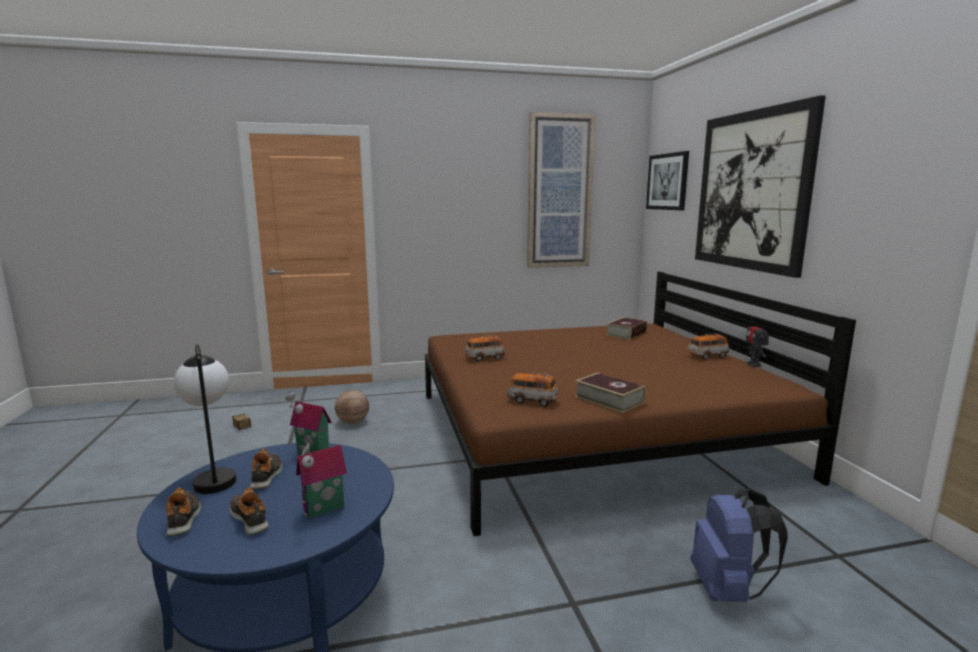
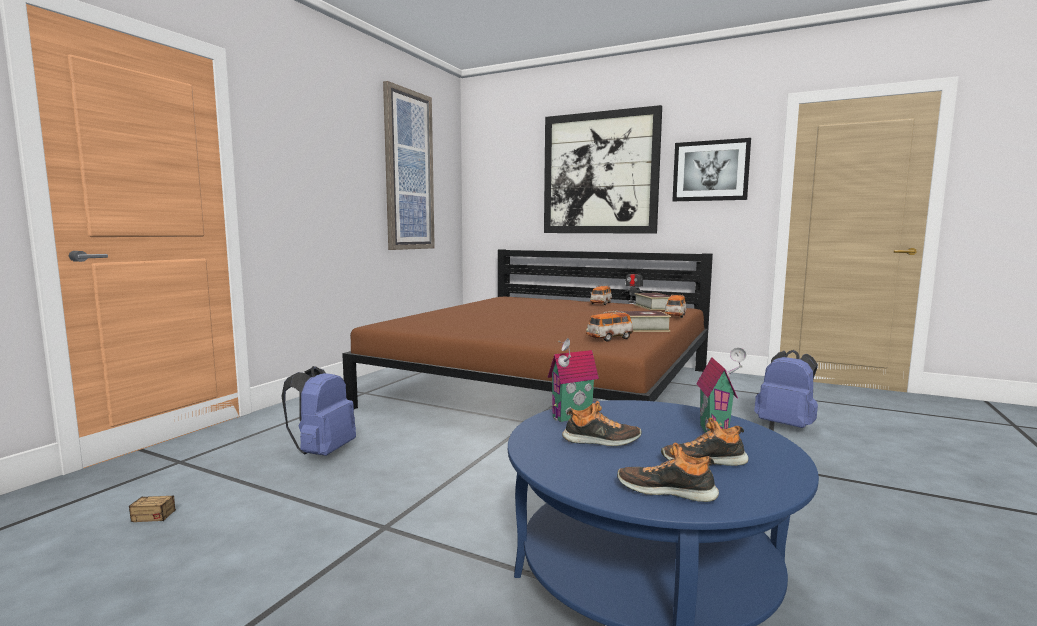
camera: 50 degrees left, 5 degrees down
(214, 476) = (562, 463): table lamp -> none
(267, 476) = (601, 441): shoe -> shoe turned 150 degrees clockwise
(353, 422) = (322, 452): basketball -> blue backpack
(484, 358) = (475, 328): toy car -> toy car (675, 316)
(626, 333) = (512, 302): book -> book (654, 307)
(667, 182) = (494, 169): picture -> picture (710, 171)

